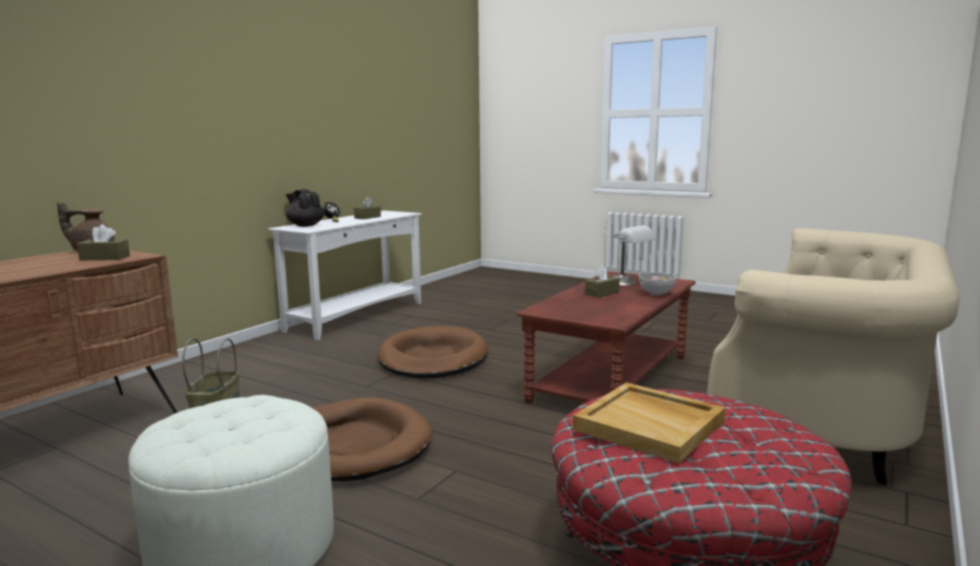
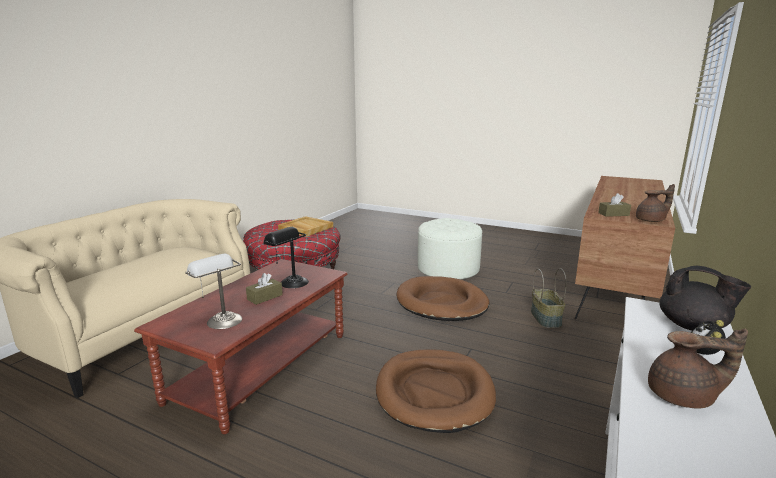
camera: 175 degrees right, 5 degrees up
(367, 217) = (683, 397): brown tissue box -> brown teapot
(586, 304) = (289, 281): none -> black table lamp
(657, 294) = (214, 297): bowl -> none

